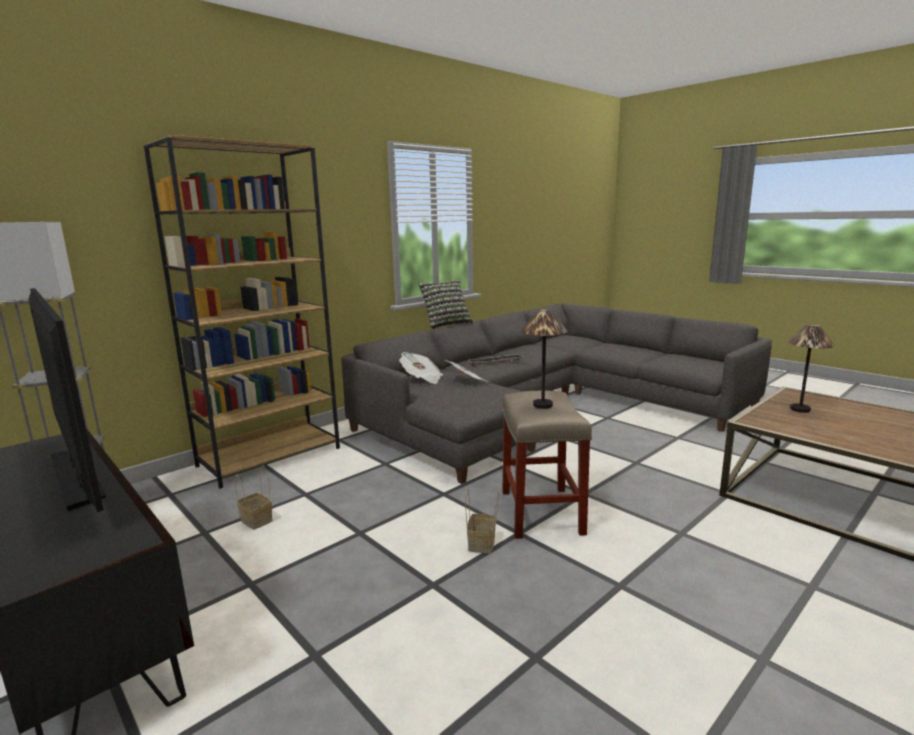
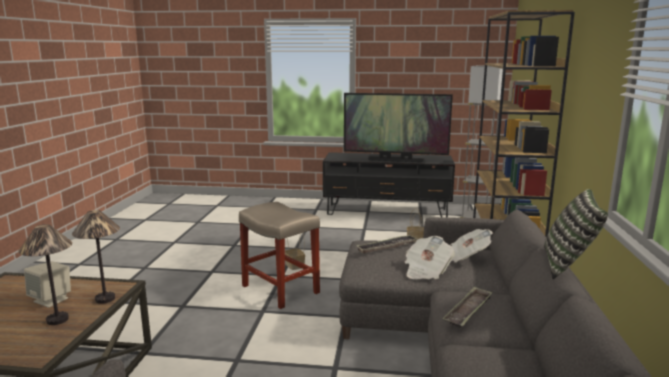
camera: 140 degrees right, 0 degrees up
(455, 401) = (387, 247): none -> tray
(542, 405) = (278, 211): table lamp -> table lamp (105, 299)
(824, 425) = (51, 300): none -> beige speaker

